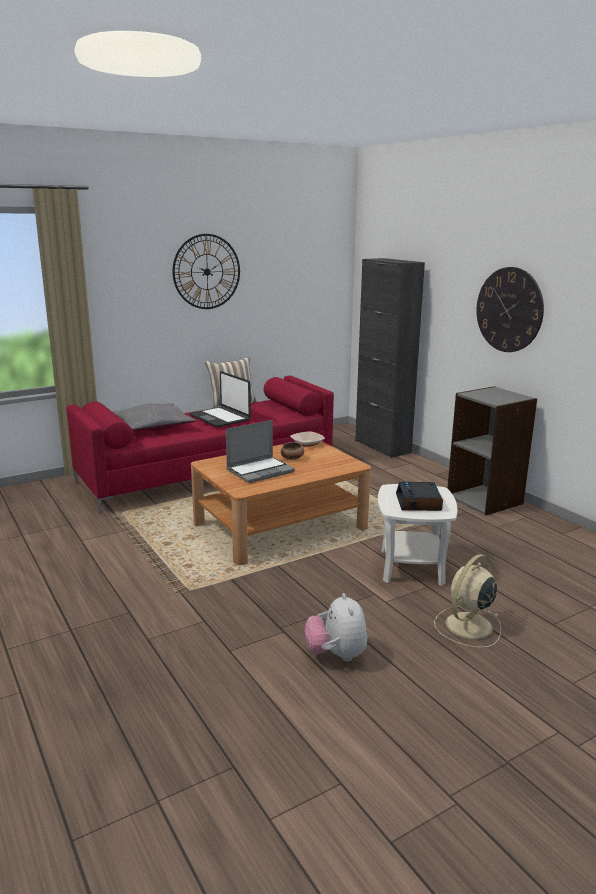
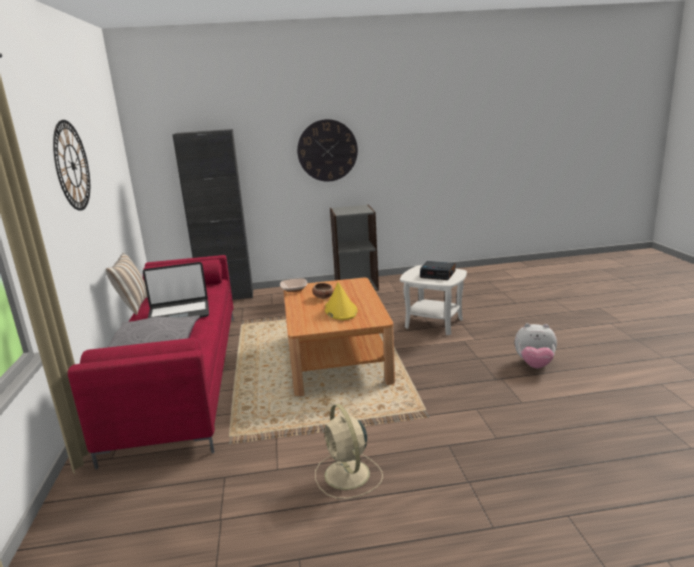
camera: 65 degrees left, 0 degrees up
(260, 471) = (340, 310): laptop -> yellow hat
(467, 626) = (512, 322): beige fan -> beige fan (348, 476)

